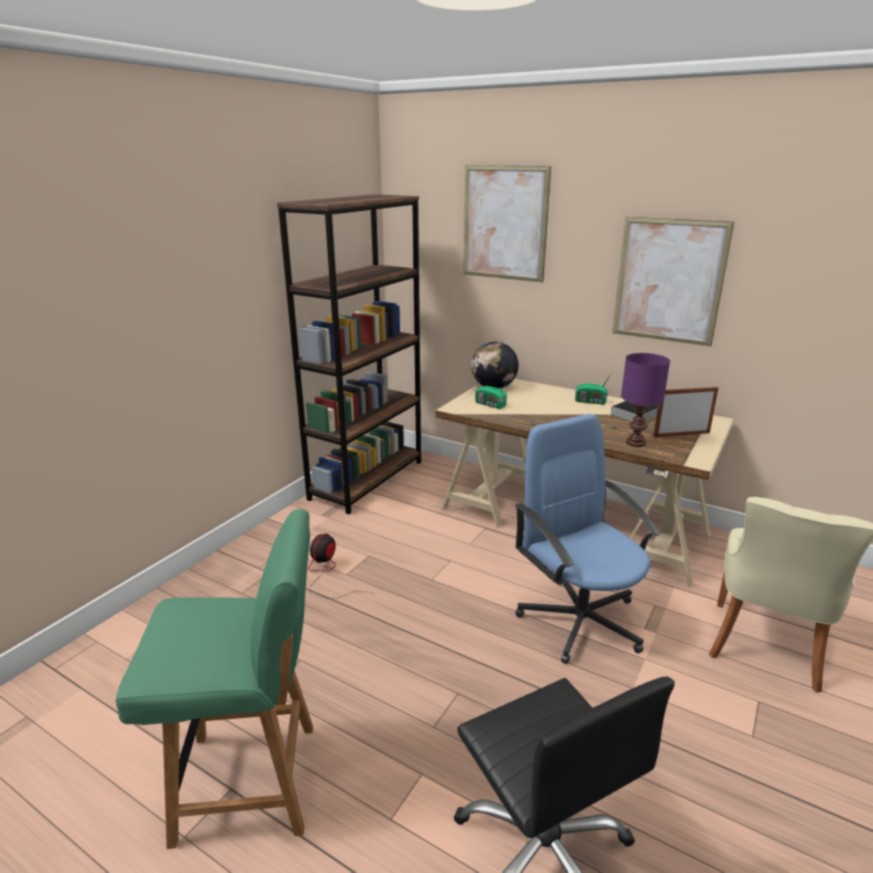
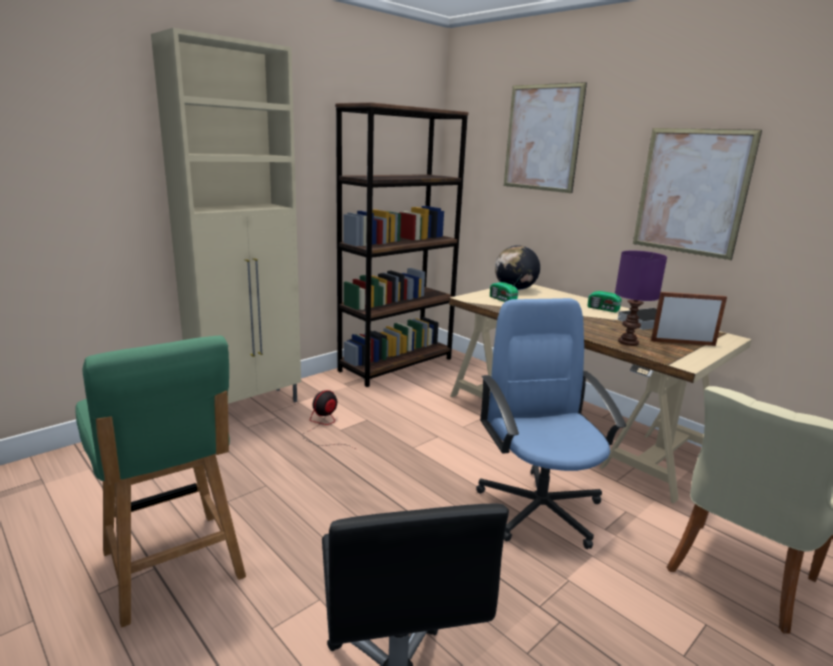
camera: 15 degrees right, 5 degrees down
(230, 566) = (249, 407): none -> beige cabinet
(251, 782) = (173, 567): green chair -> green chair turned 45 degrees clockwise

